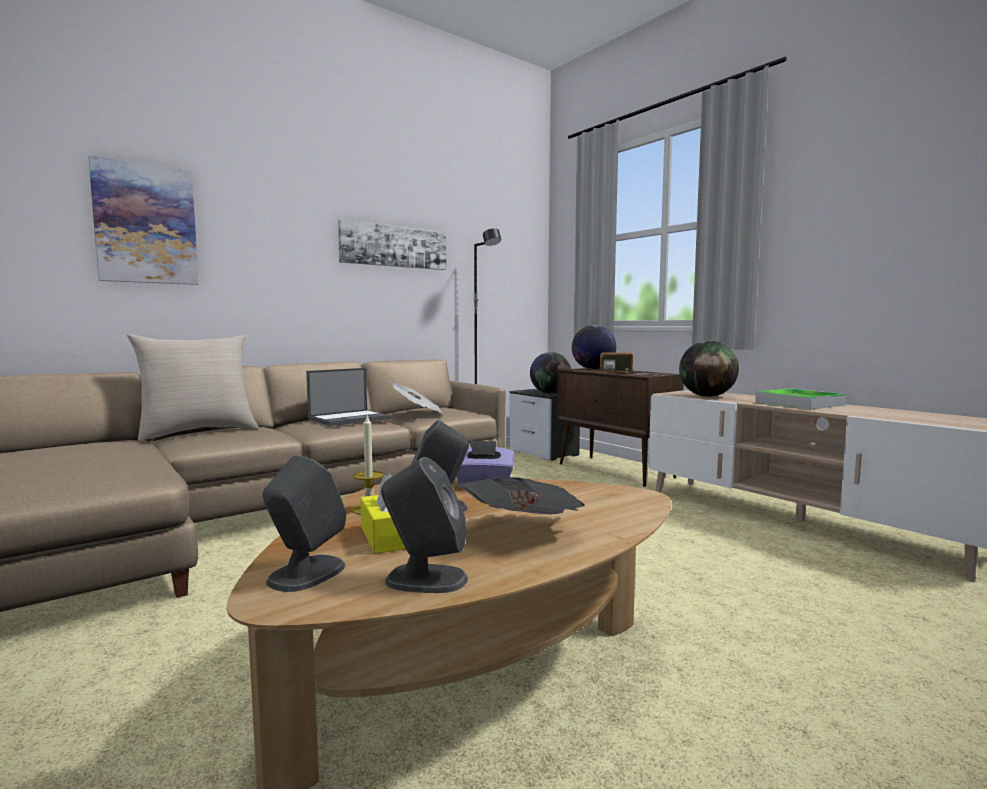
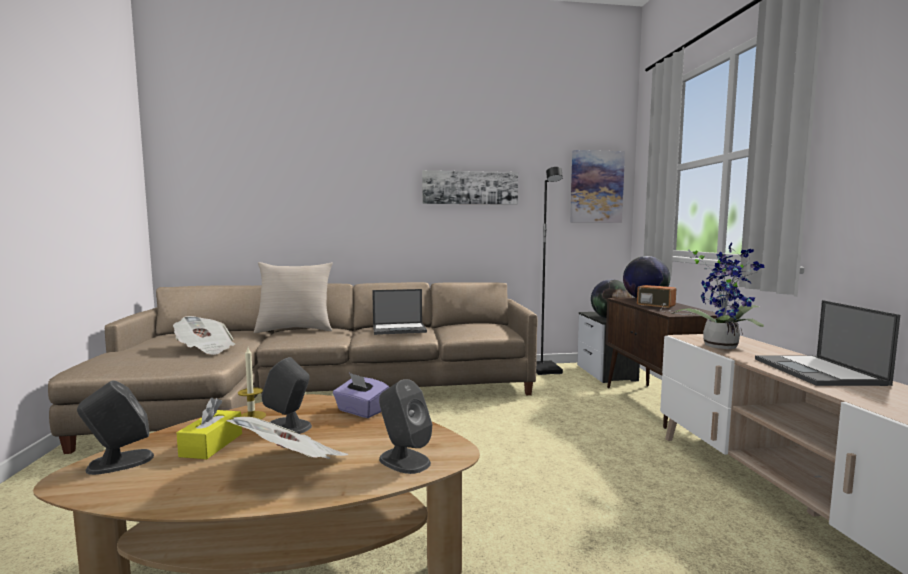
camera: 30 degrees right, 0 degrees up
(146, 224) = (287, 186): picture -> picture (596, 187)
(417, 412) = (458, 328): newspaper -> newspaper (205, 349)
(425, 579) = (157, 489): grey speaker -> grey speaker (404, 460)
(707, 396) = (721, 345): globe -> potted plant
(799, 404) = (819, 372): tray -> laptop

